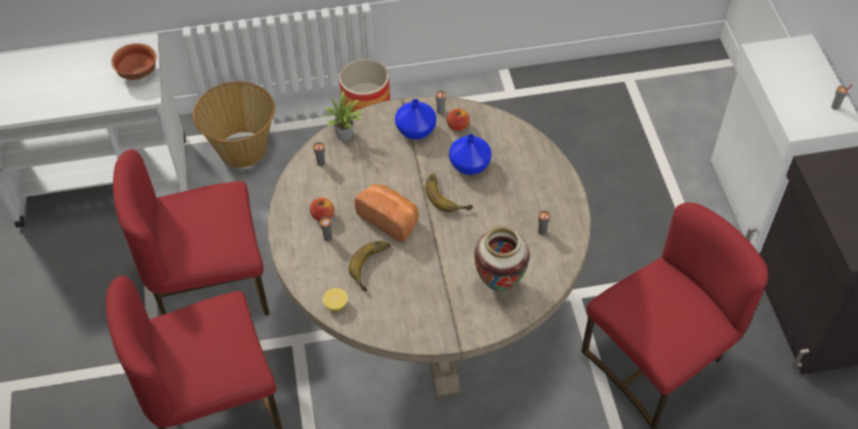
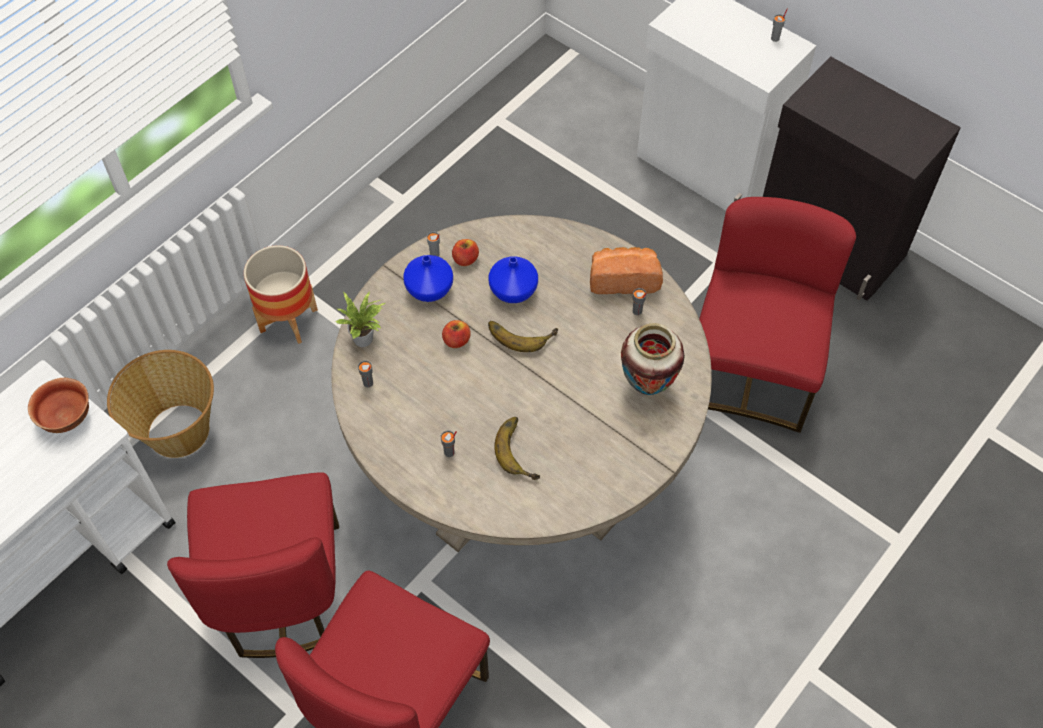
camera: 40 degrees left, 5 degrees up
(210, 284) = (279, 591): red chair -> red chair turned 45 degrees counterclockwise
(323, 216) = (423, 434): apple -> apple (456, 340)
(335, 304) = (521, 511): lemon -> none
(390, 219) = (490, 393): bread -> bread (623, 278)

